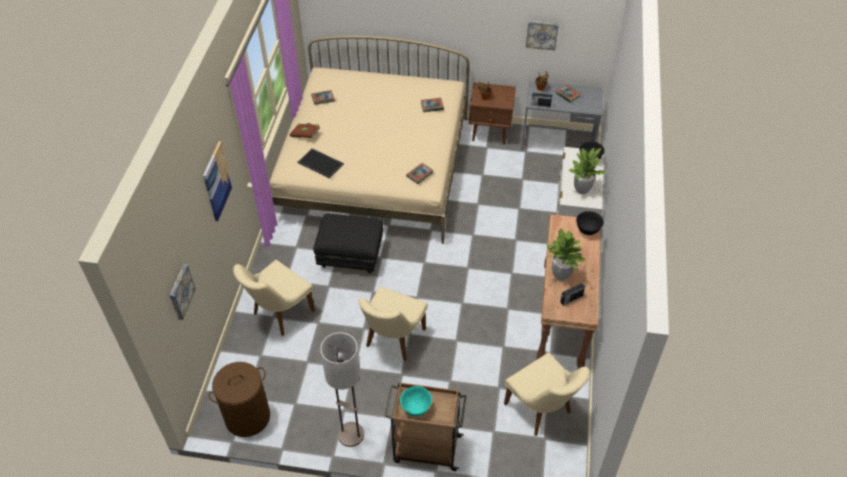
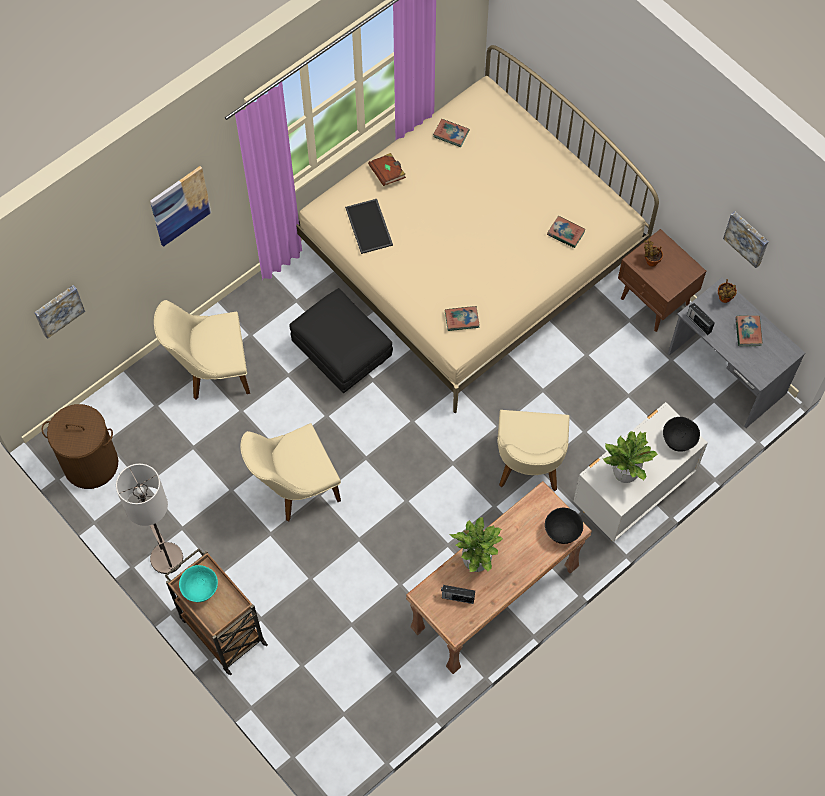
camera: 40 degrees right, 15 degrees up
(542, 411) = (369, 685): beige chair -> beige chair (528, 469)

